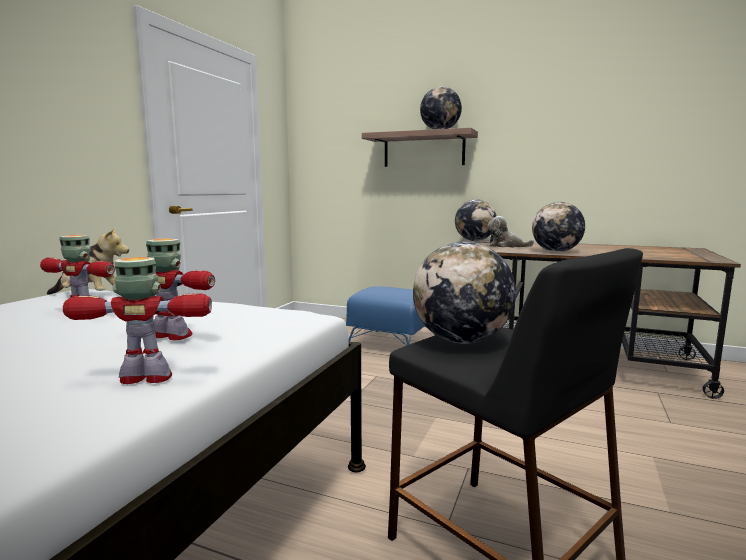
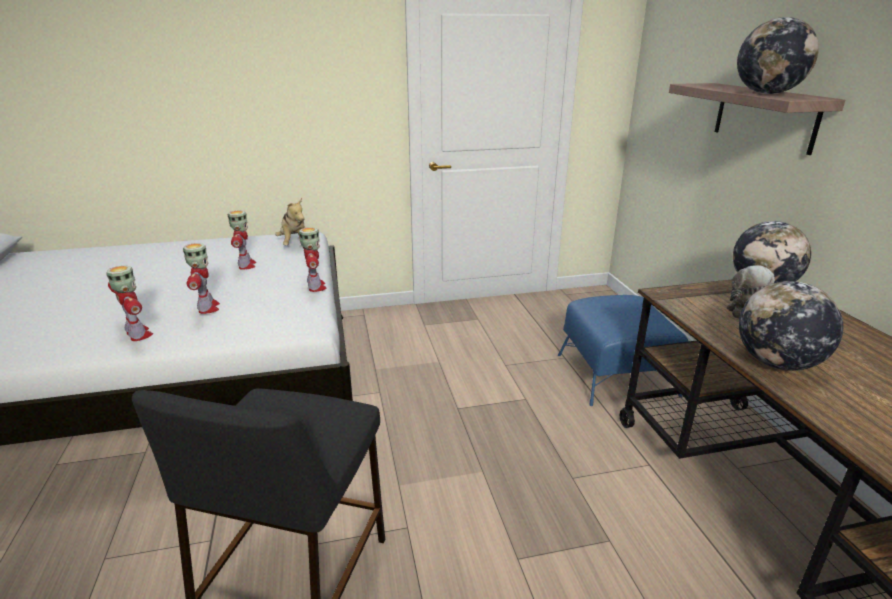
camera: 55 degrees right, 15 degrees up
(231, 302) = (315, 287): none -> toy robot
(461, 341) = (277, 410): globe -> none

